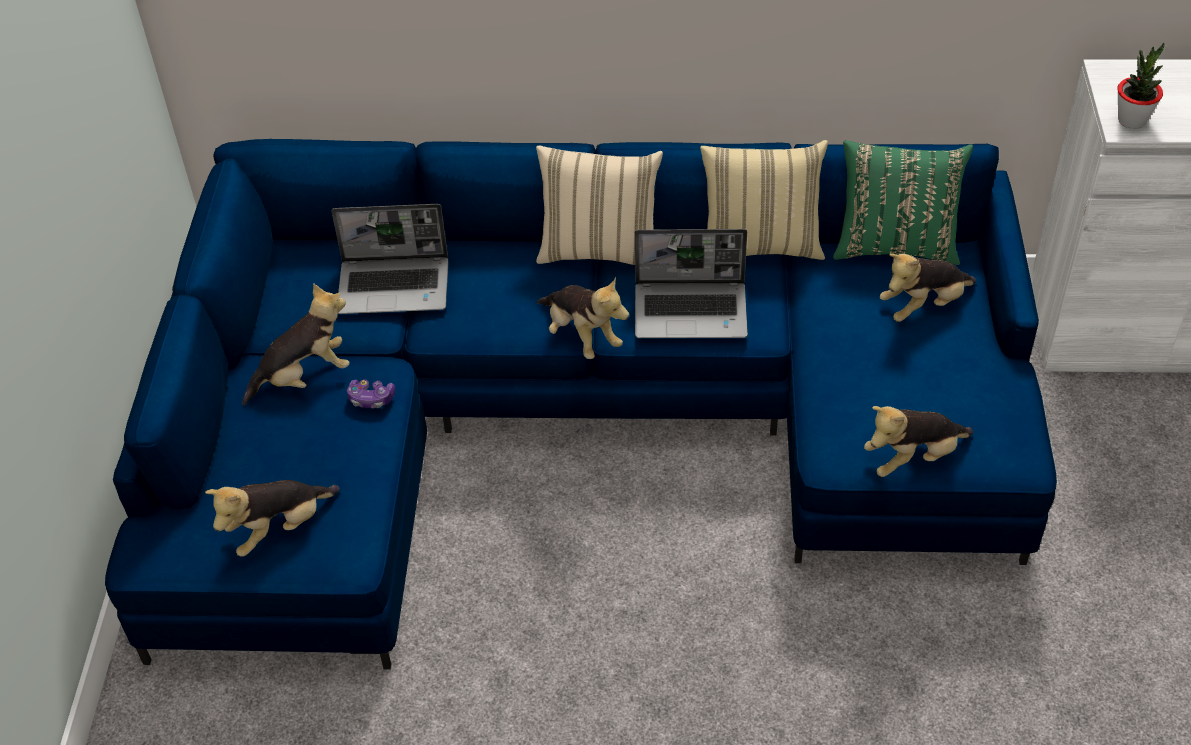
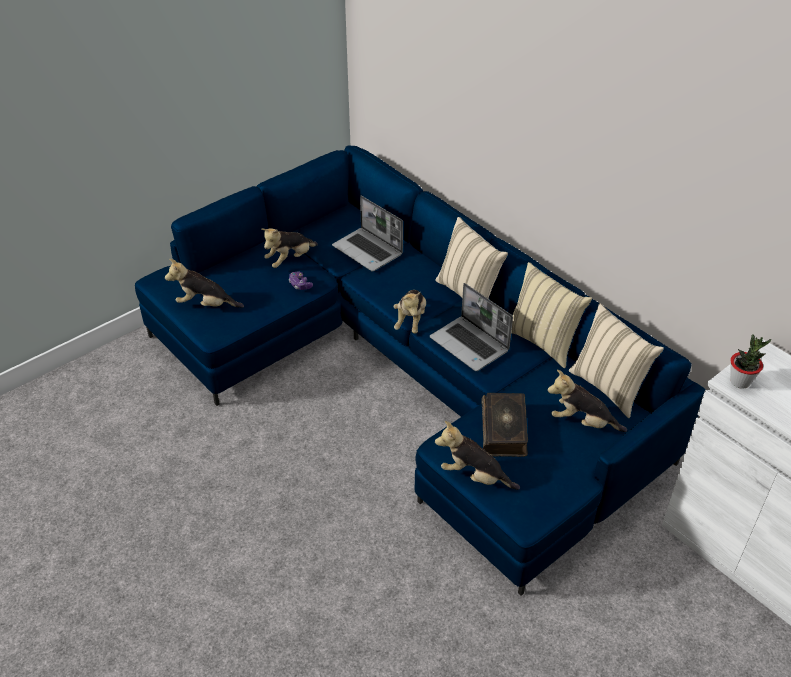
camera: 45 degrees right, 5 degrees down
(305, 376) = (290, 259): plush toy -> plush toy turned 120 degrees clockwise
(869, 380) = (504, 431): none -> book
(895, 245) = (609, 387): green pillow -> beige pillow

